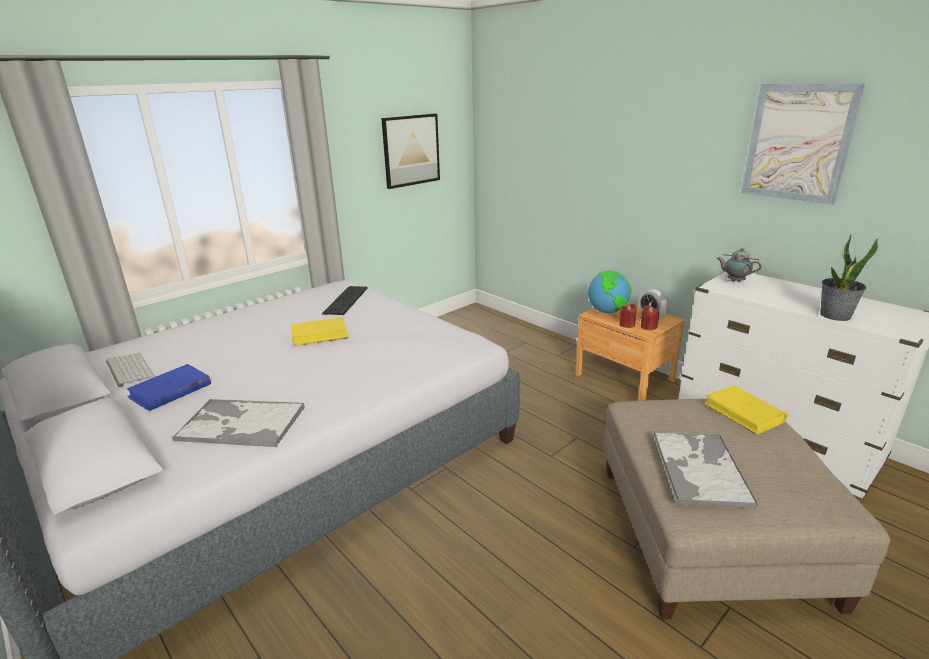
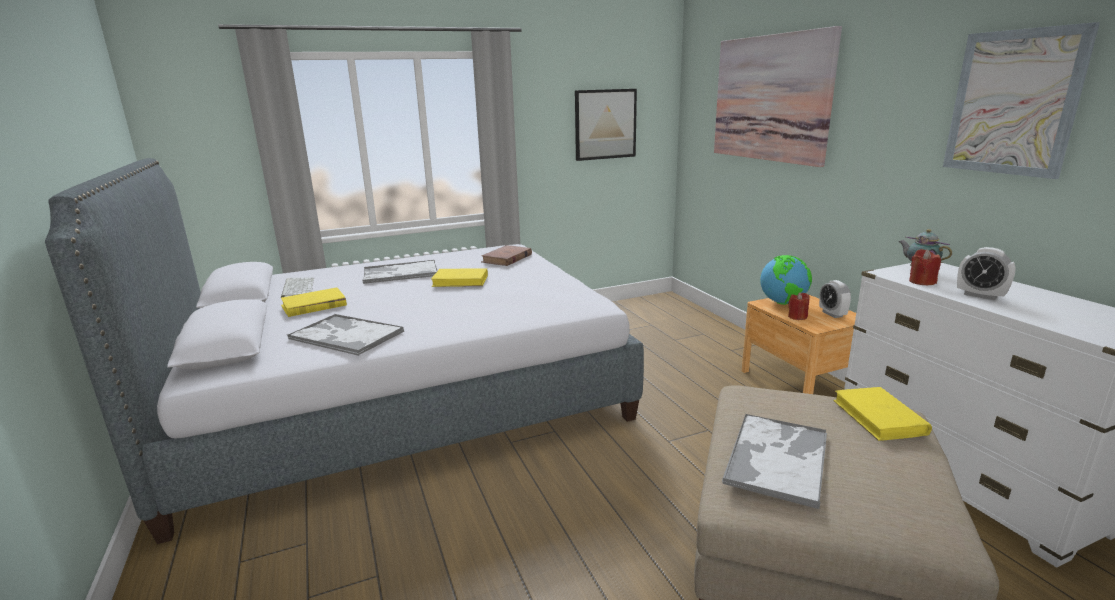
camera: 20 degrees right, 5 degrees down
(170, 391) = (314, 306): blue book -> yellow book
(242, 333) = (400, 273): none -> tray
(347, 300) = (507, 258): keyboard -> brown book
(573, 126) = (770, 98): none -> picture
(648, 327) = (822, 322): red candle -> red candle (922, 282)
(793, 301) = (980, 295): none -> alarm clock
(835, 315) = (1027, 314): potted plant -> none

